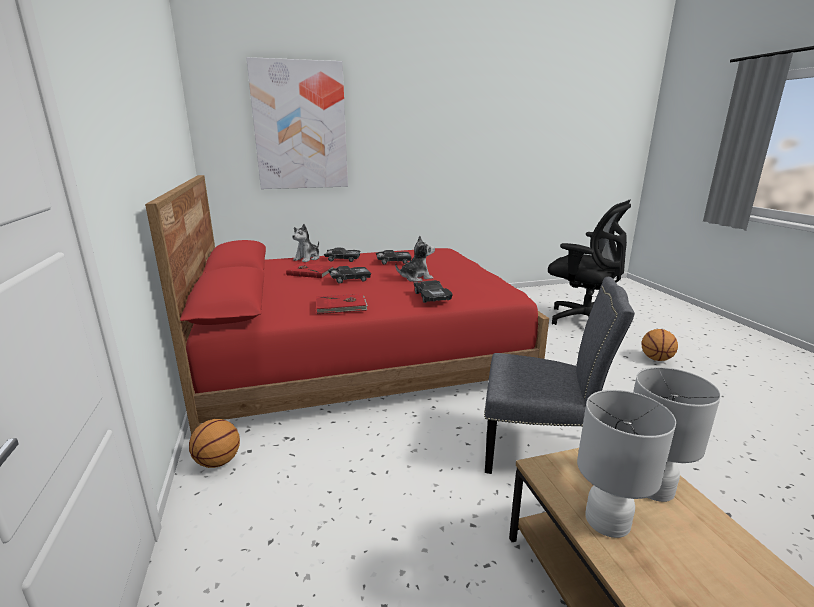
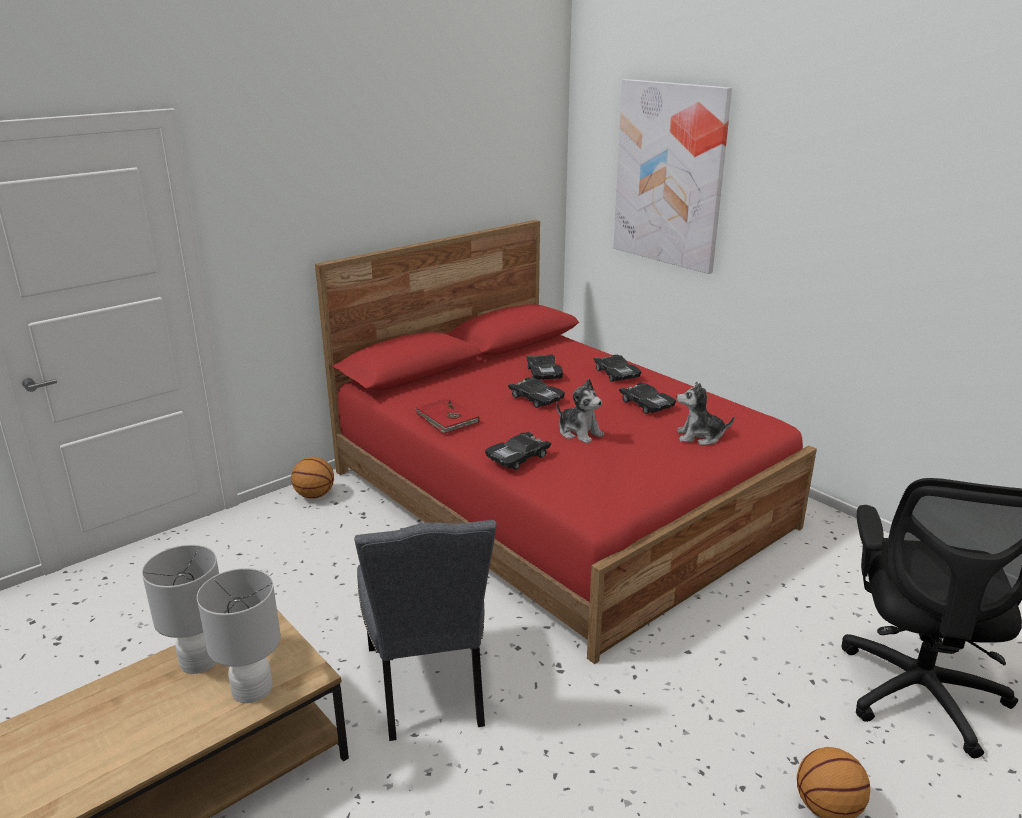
camera: 65 degrees right, 5 degrees up
(307, 258) = (595, 356): plush toy -> plush toy (699, 437)
(310, 272) = (544, 373): red book -> black toy car

